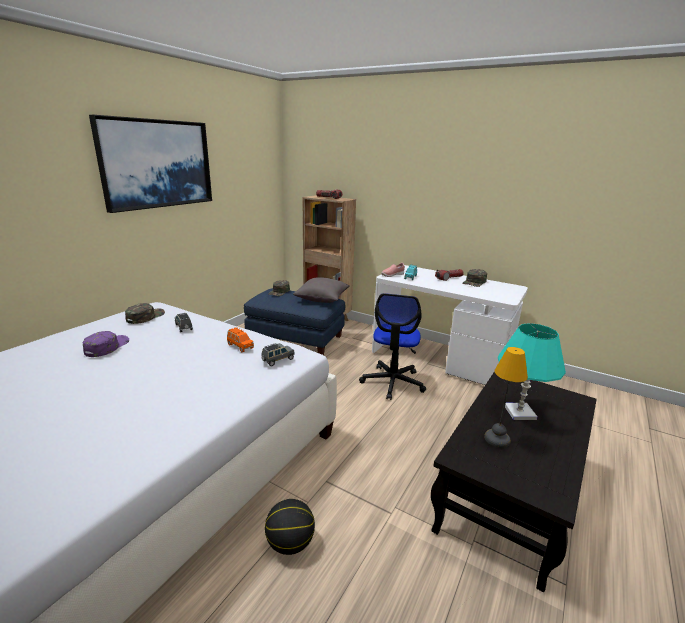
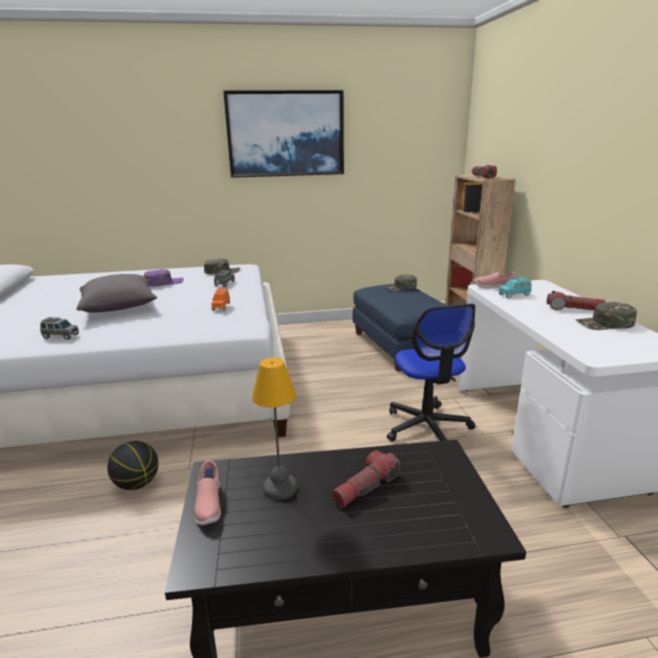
camera: 50 degrees right, 0 degrees up
(277, 360) = (219, 324): grey toy car -> grey toy car (60, 336)
(322, 299) = (430, 305): grey pillow -> grey pillow (119, 307)
(392, 382) = (427, 427): office chair -> office chair turned 75 degrees counterclockwise
(494, 473) = (208, 505): none -> pink shoe
(519, 412) = (366, 488): turquoise table lamp -> flashlight

